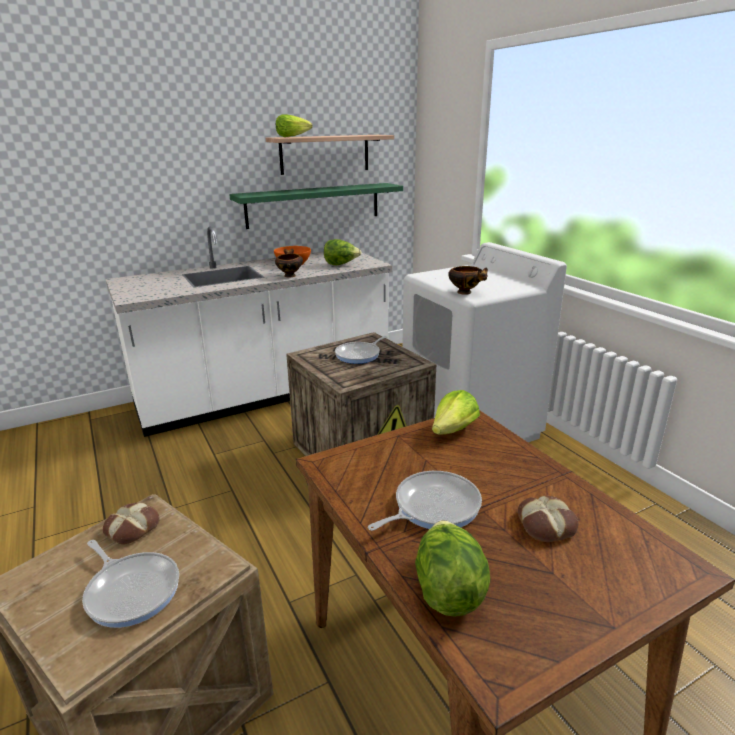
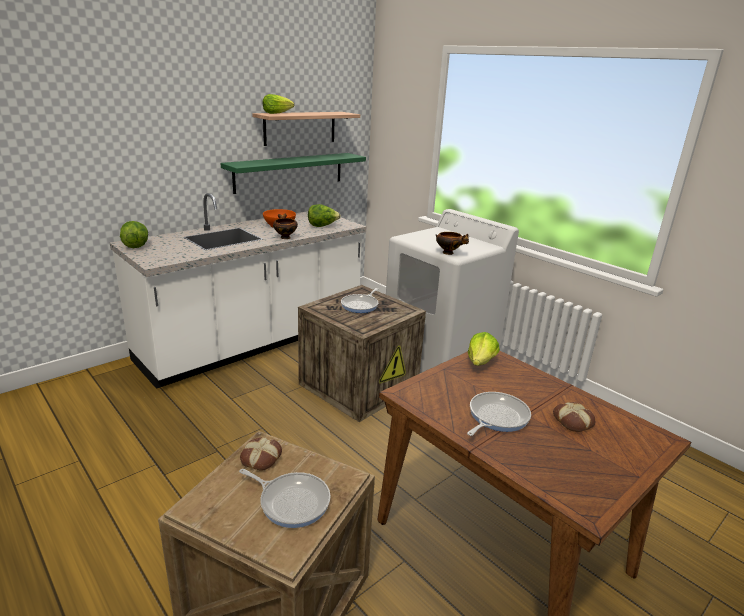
camera: 15 degrees left, 0 degrees up
(448, 589) = (534, 467): lettuce -> lettuce (136, 245)

